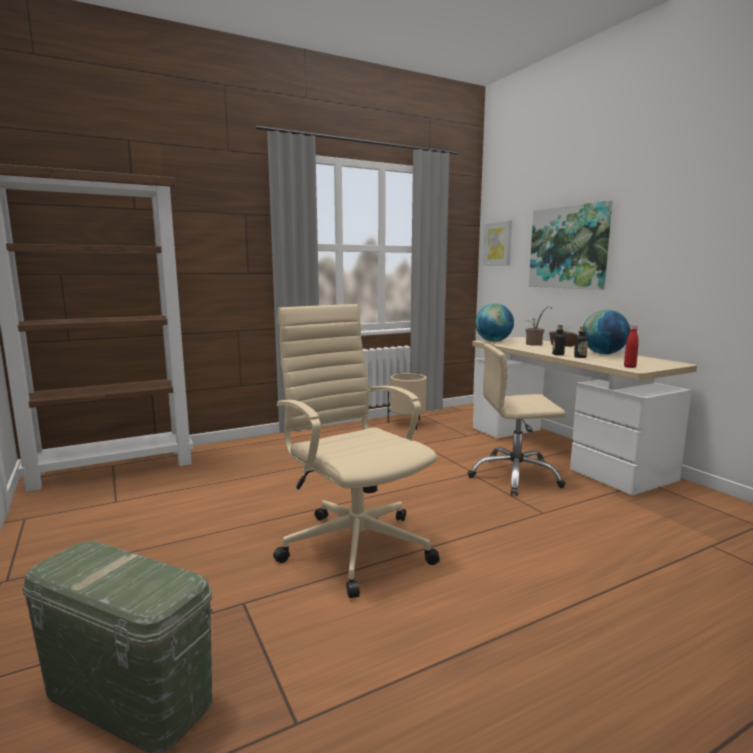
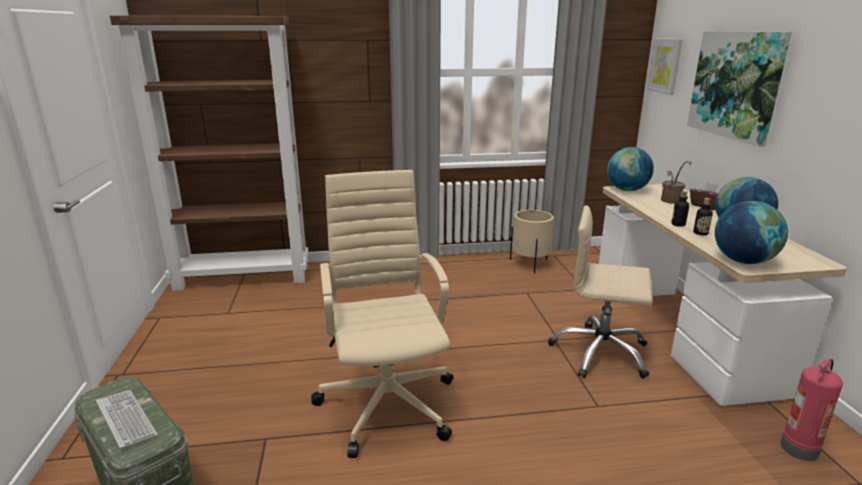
camera: 20 degrees right, 10 degrees up
(120, 577) = (126, 419): none -> keyboard
(629, 367) = (743, 261): red bottle -> globe
(703, 511) = (799, 447): none -> fire extinguisher

